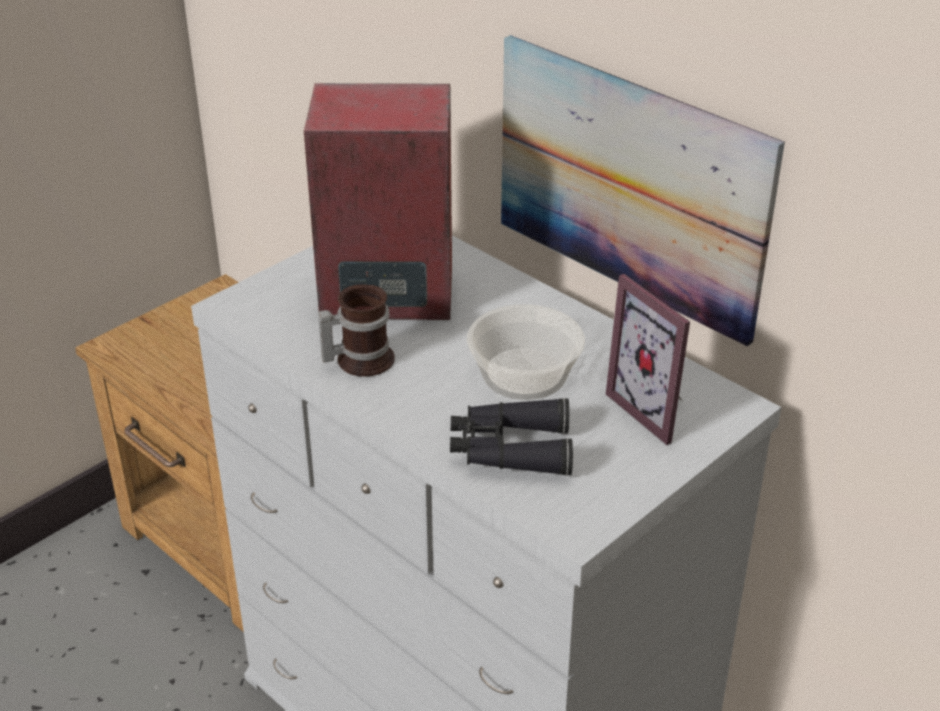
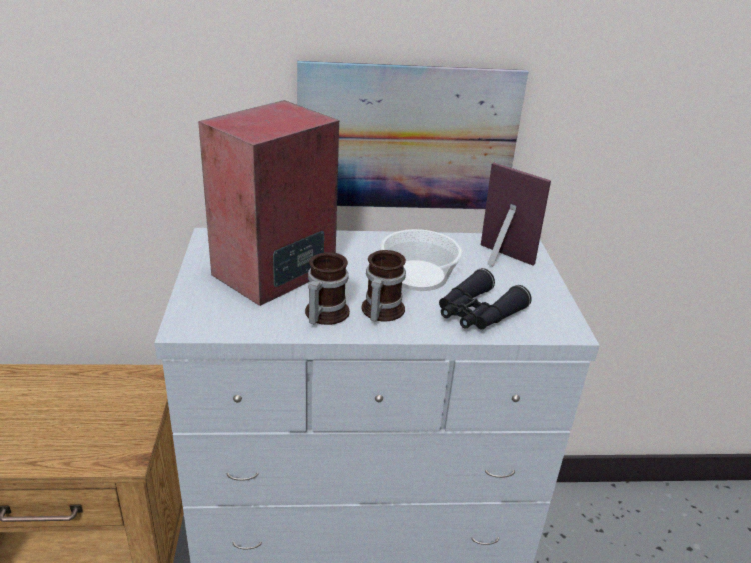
camera: 50 degrees left, 5 degrees down
(415, 387) = (379, 311): none -> mug
(657, 409) = (499, 260): picture frame -> picture frame turned 150 degrees counterclockwise

